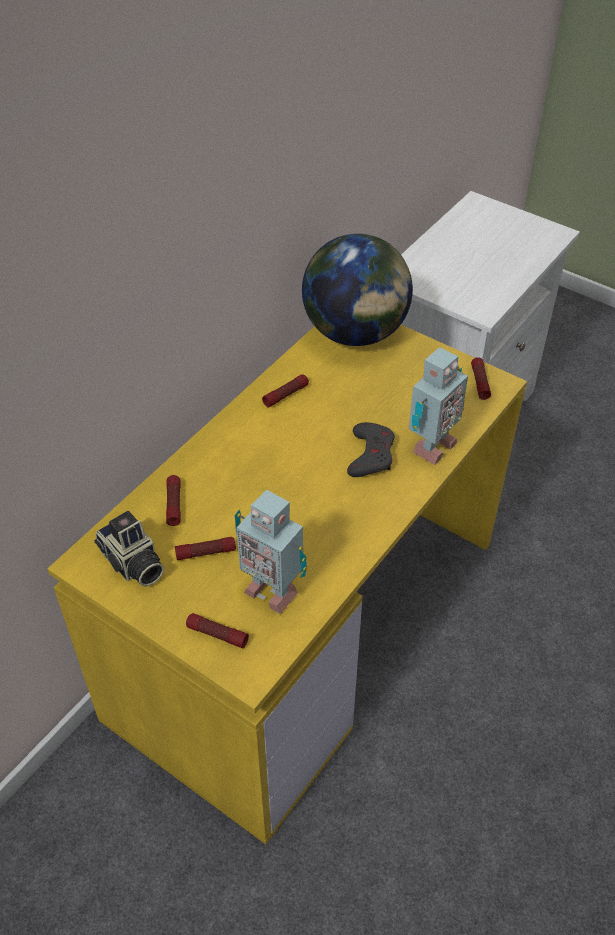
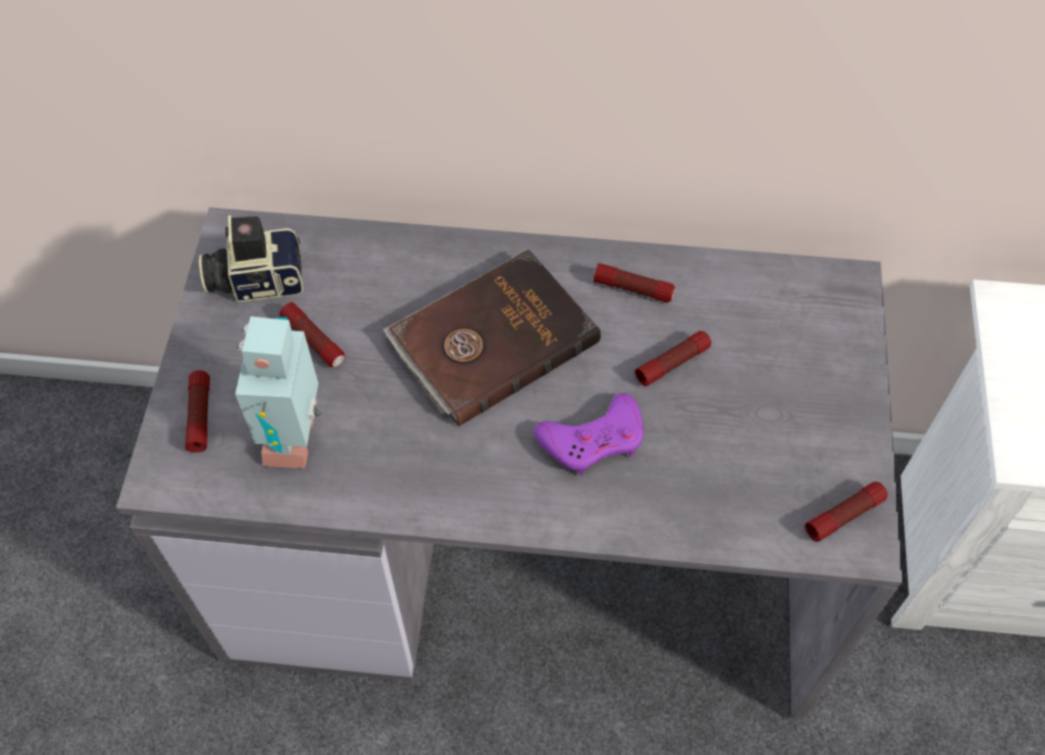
camera: 60 degrees right, 10 degrees up
(132, 564) = (256, 279): camera -> camera turned 60 degrees clockwise
(174, 504) = (369, 270): flashlight -> flashlight (672, 363)
(272, 469) = (491, 340): none -> brown book
(306, 624) = (527, 551): yellow desk -> grey desk
(355, 333) = (820, 309): globe -> none
(371, 454) = (593, 440): grey game controller -> purple game controller
(430, 447) = (660, 507): toy robot -> none

